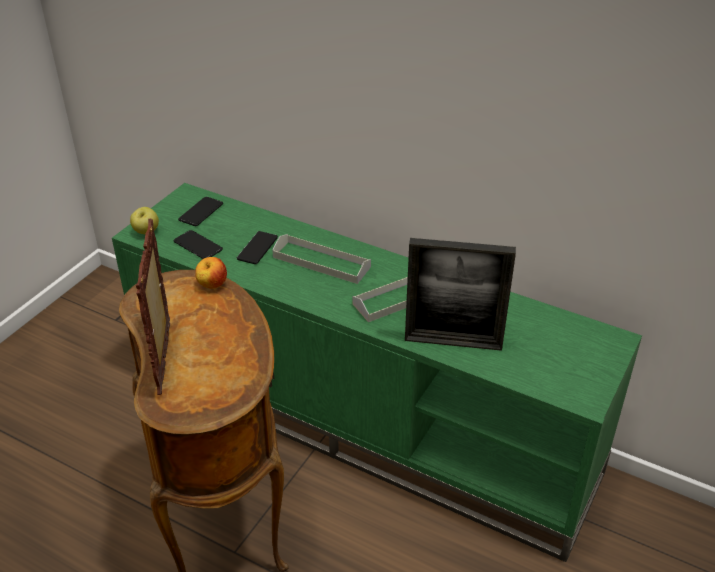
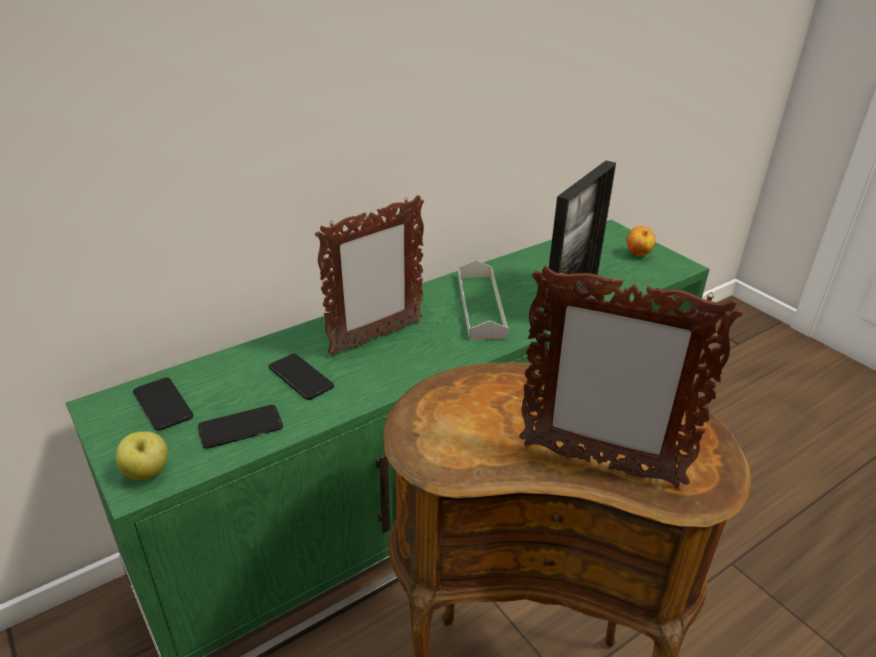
camera: 65 degrees left, 5 degrees down
(212, 285) = (456, 385): apple -> apple (638, 254)
(321, 262) = (375, 338): grey tray -> picture frame

